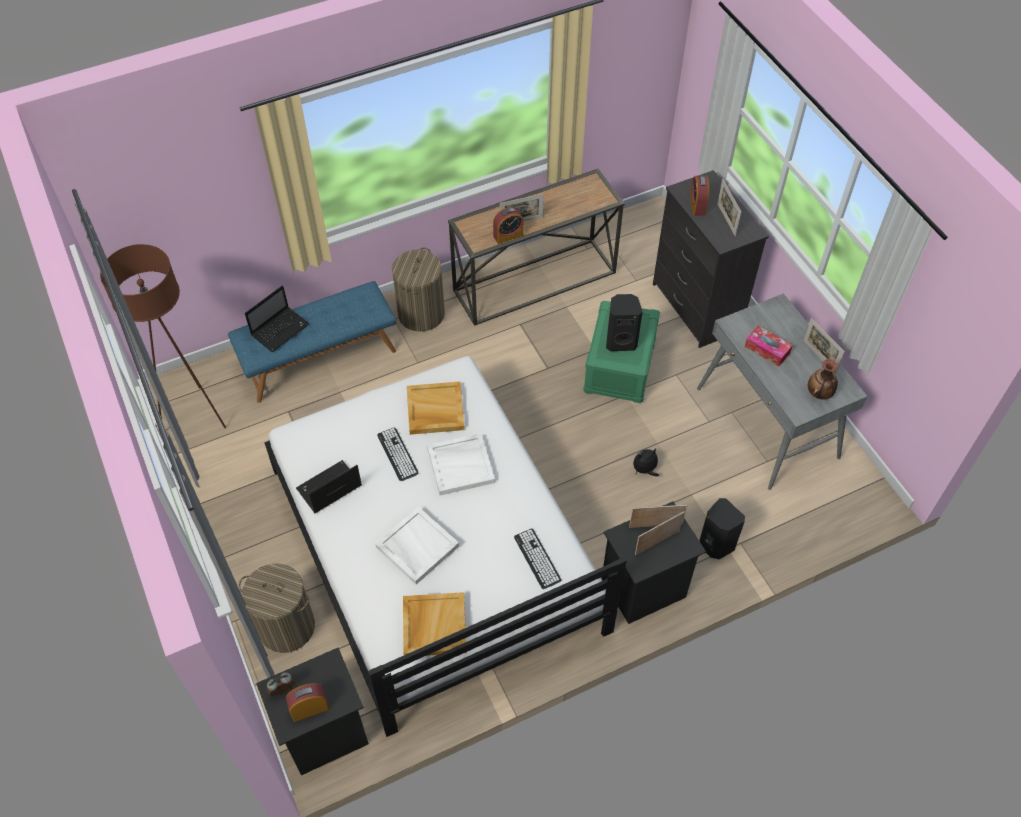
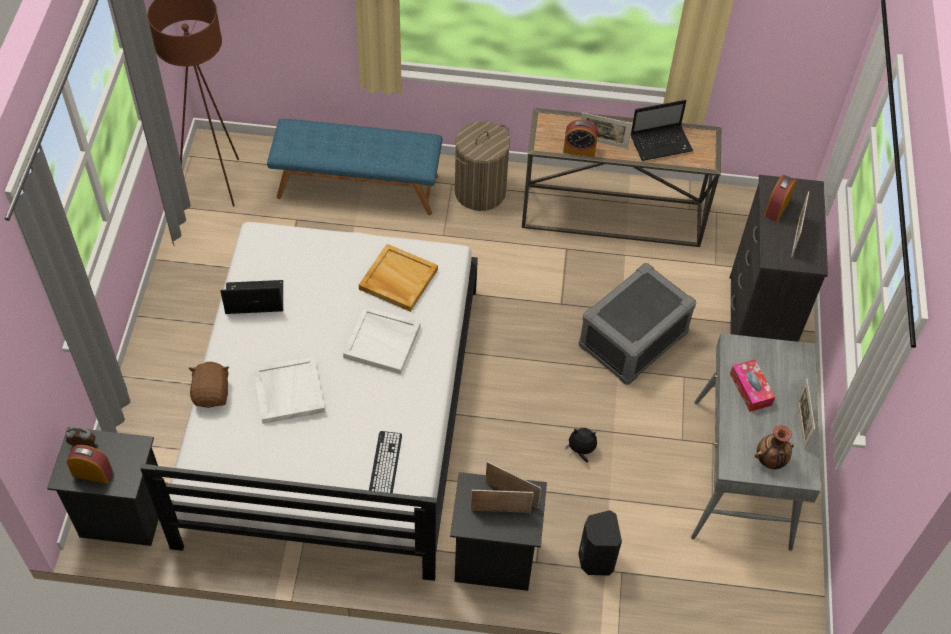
camera: 30 degrees right, 0 degrees up
(281, 329) = (324, 138): laptop -> laptop (662, 143)
(287, 626) = (159, 406): laundry basket -> none
(354, 584) = (212, 394): none -> brown plush toy
(397, 454) = (335, 301): keyboard -> none
(434, 625) = (250, 467): beige tray -> none
(620, 341) = (633, 310): black speaker -> none
(620, 367) = (633, 340): green storage box -> grey storage box

